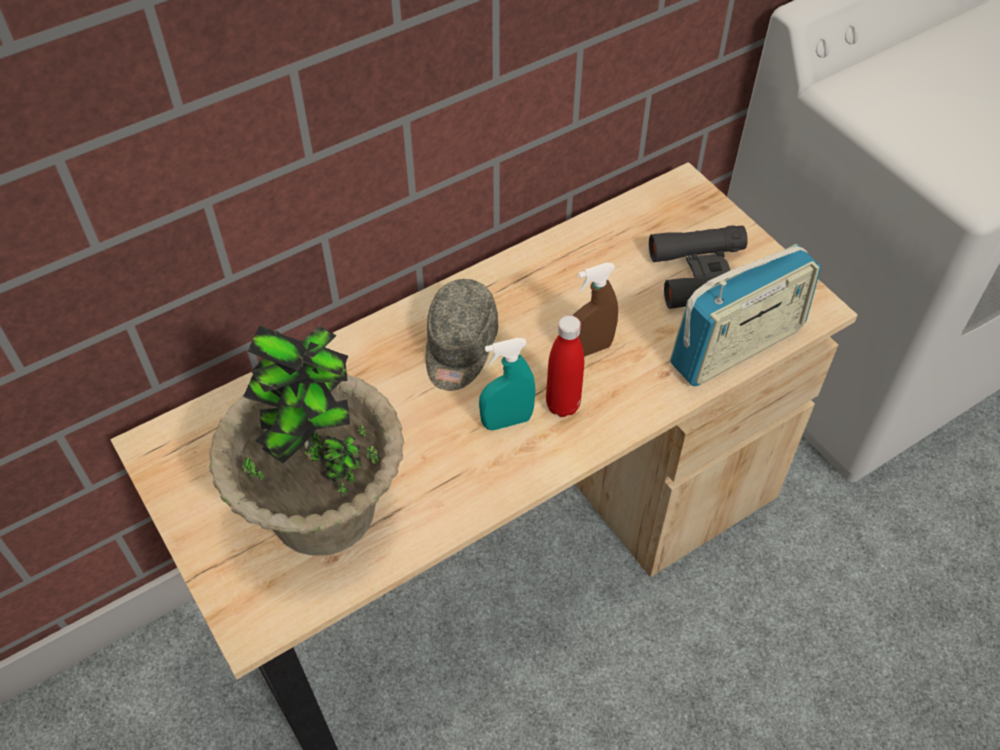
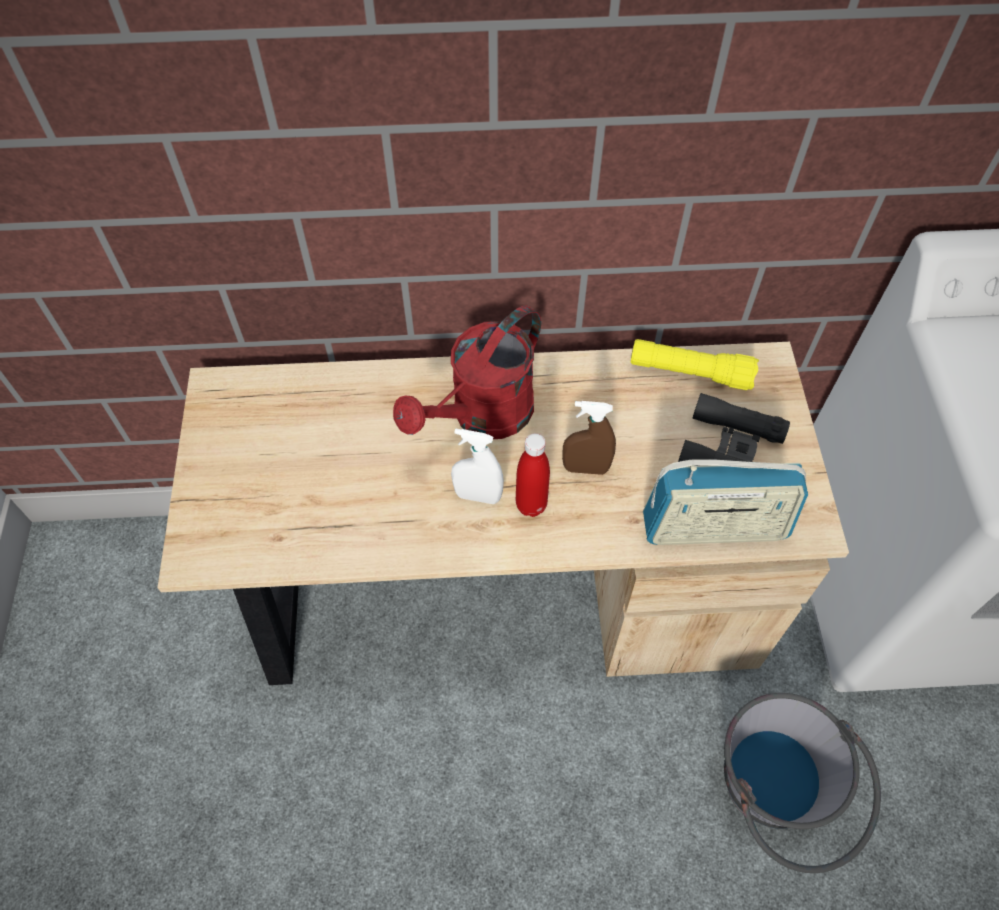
camera: 30 degrees right, 5 degrees up
(323, 510) = (296, 497): potted plant -> none
(459, 348) = (482, 417): grey cap -> red watering can
(507, 421) = (478, 496): turquoise spray bottle -> white spray bottle
(623, 224) = (690, 373): none -> yellow flashlight
(864, 603) = (777, 799): none -> grey bucket

